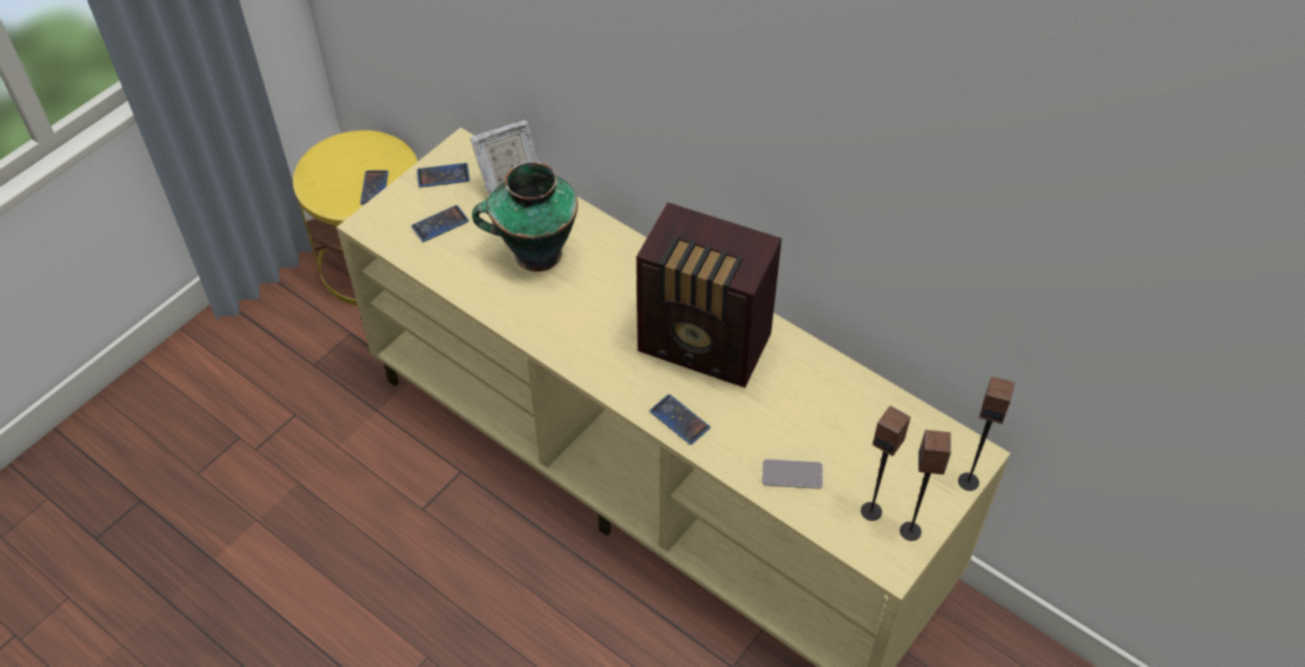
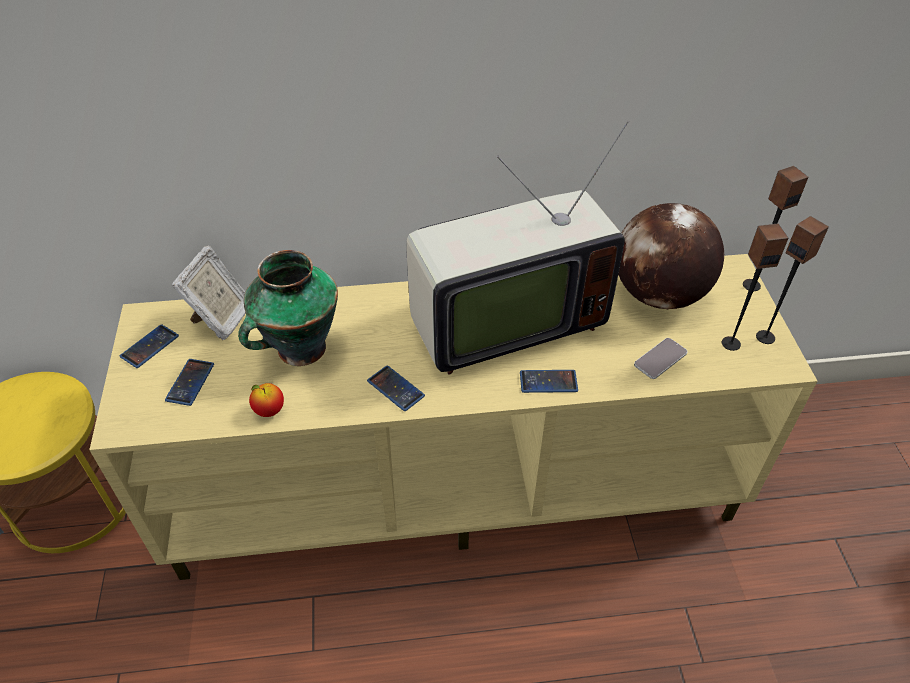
camera: 45 degrees left, 5 degrees down
(374, 188) = (54, 421): phone -> phone (395, 389)
(466, 285) = (269, 410): none -> apple
(706, 346) = (502, 322): radio -> television
(868, 424) = (658, 295): none -> globe

